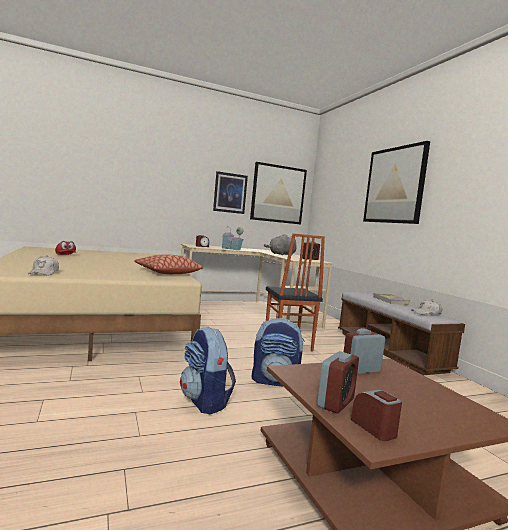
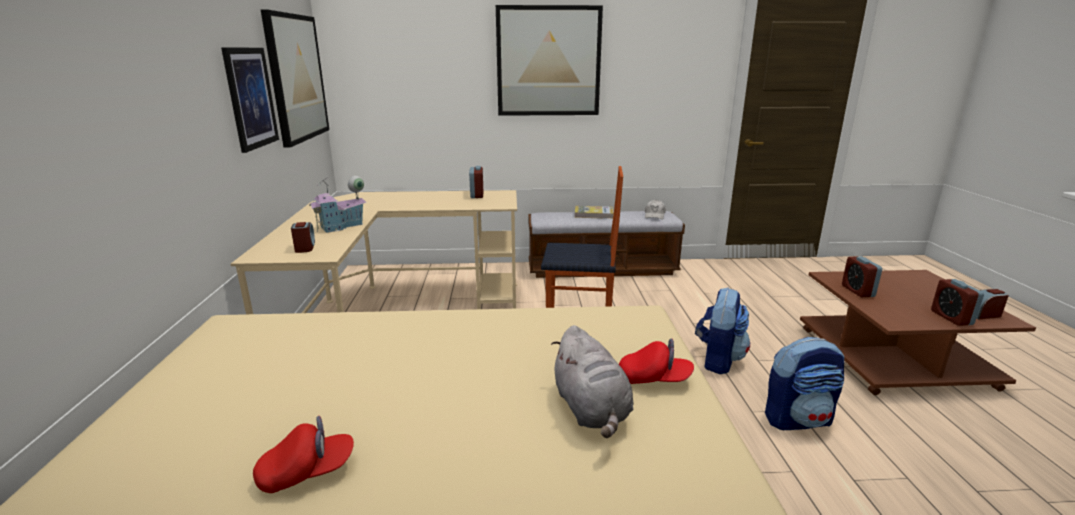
camera: 70 degrees left, 15 degrees up
(44, 273) = (695, 474): white cap -> none
(115, 275) = (654, 379): none -> red cap
(167, 272) = (573, 324): pillow -> none
(281, 254) = (418, 202): grey plush toy -> grey plush toy (591, 410)
(335, 403) = (951, 318): alarm clock -> alarm clock turned 150 degrees counterclockwise

